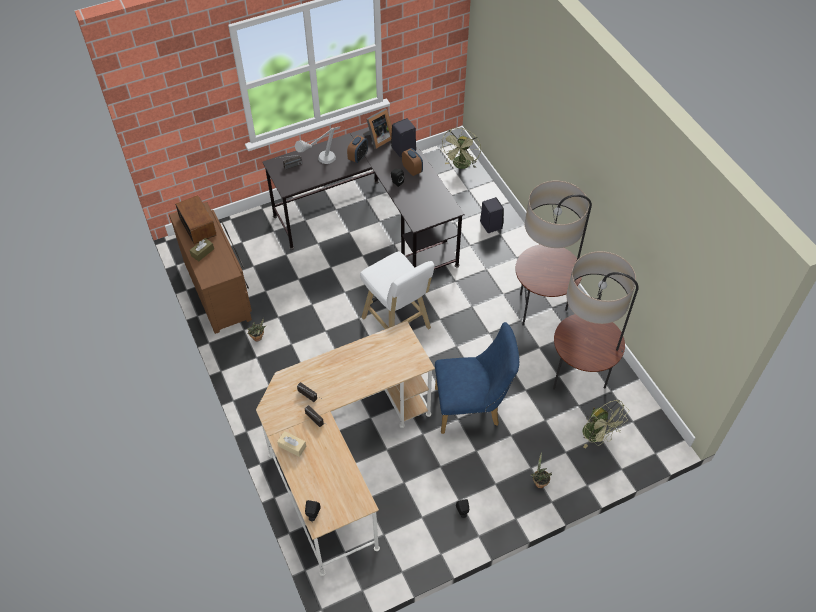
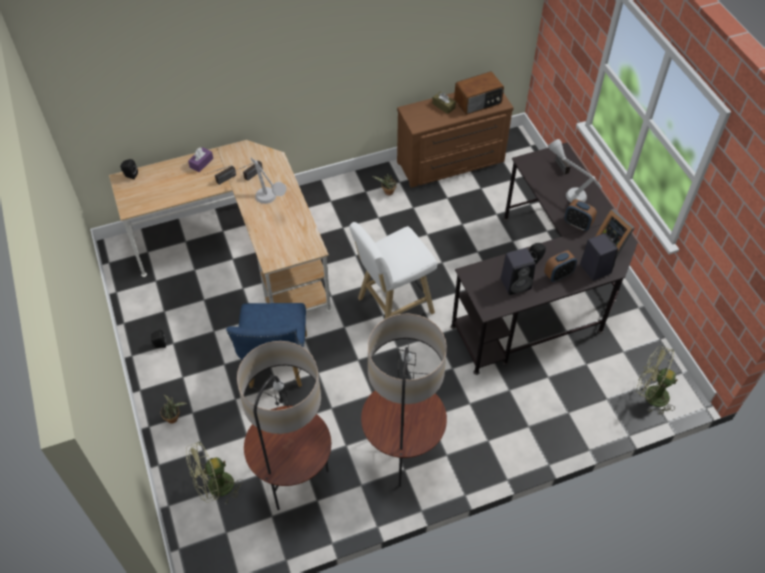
camera: 95 degrees right, 0 degrees up
(292, 446) = (201, 163): beige tissue box -> purple tissue box
(346, 374) = (270, 203): none -> grey table lamp
(490, 224) = (544, 417): black speaker -> black speaker (516, 283)

